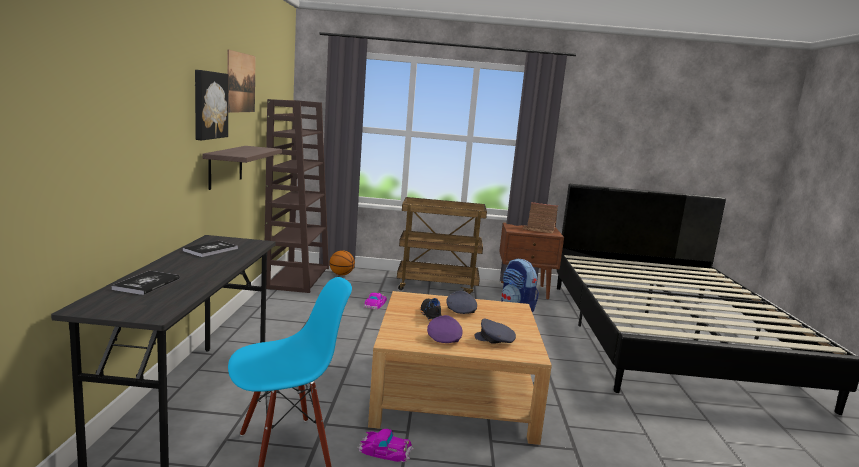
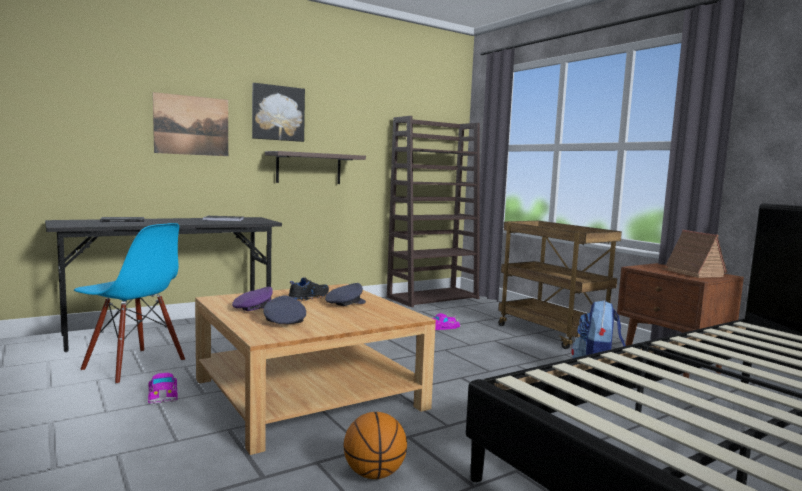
camera: 55 degrees right, 5 degrees down
(241, 82) = (341, 99): picture -> picture (191, 125)
(341, 274) = (477, 304): basketball -> basketball (374, 474)

